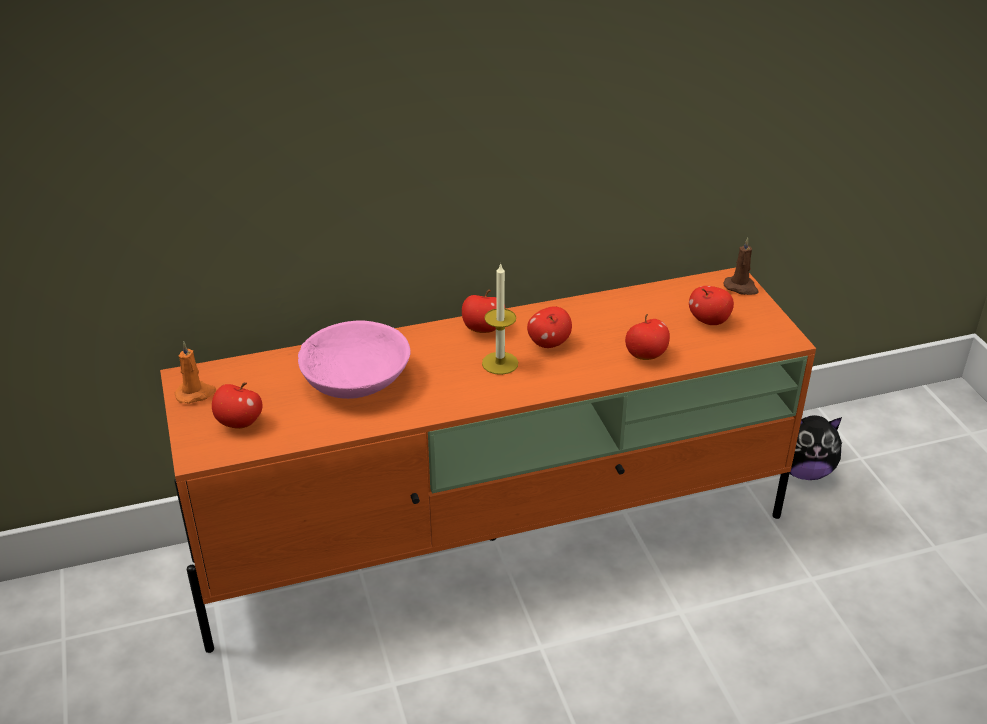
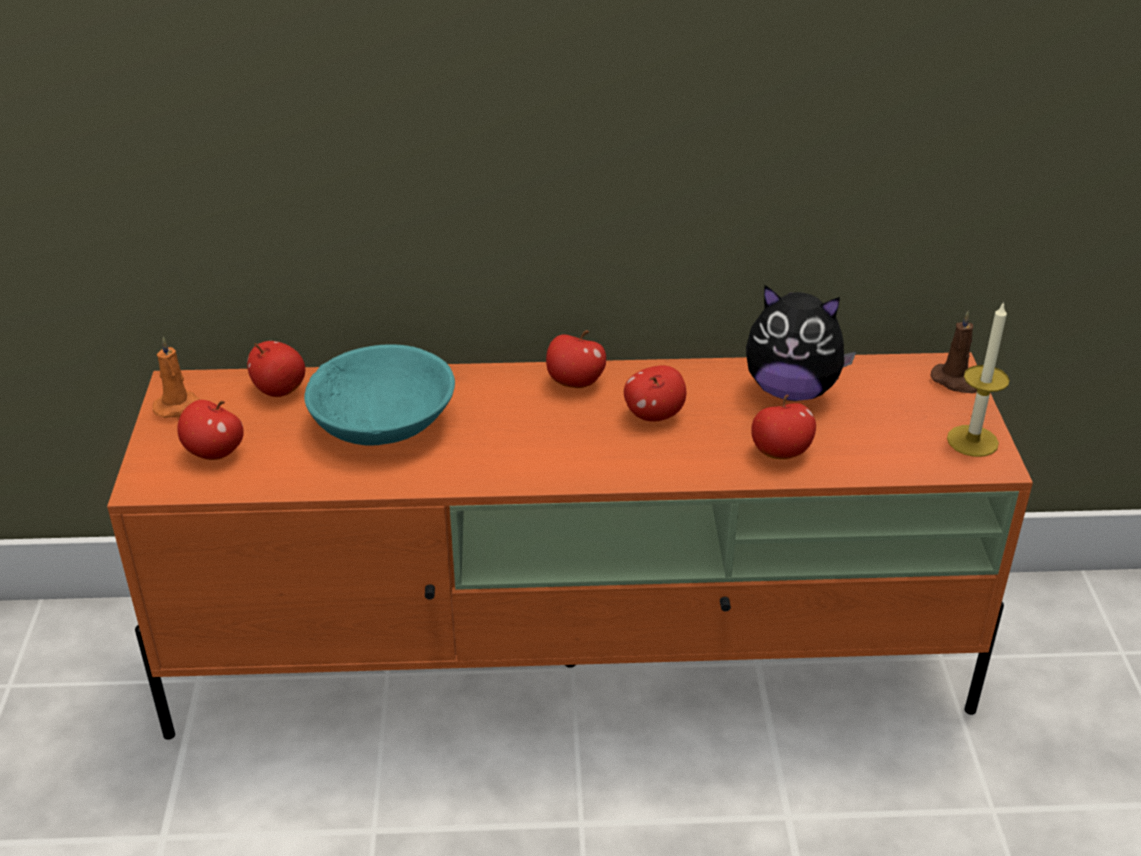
camera: 15 degrees right, 0 degrees up
(356, 379) = (383, 421): pink bowl -> turquoise bowl
(500, 363) = (577, 431): candle -> candle (972, 441)
(709, 320) = (890, 419): apple -> apple (279, 390)
(804, 471) = (1032, 656): plush toy -> plush toy (791, 390)

